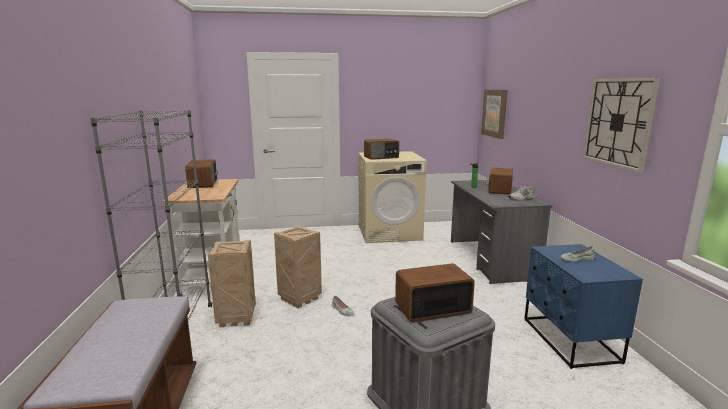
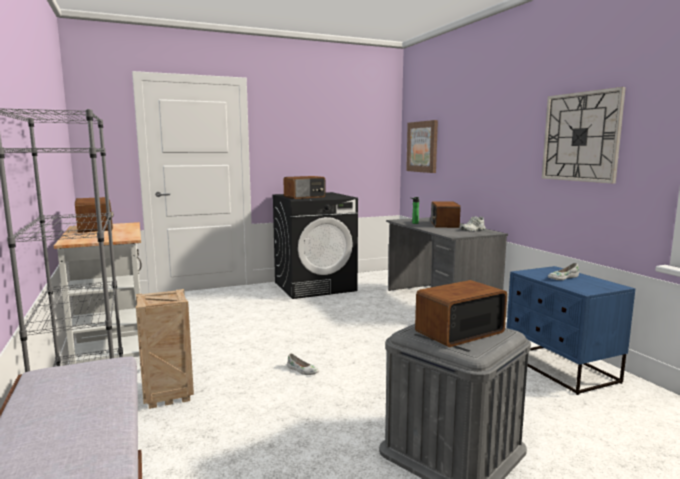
camera: 15 degrees left, 5 degrees down
(300, 298) = (242, 363): crate -> none
(389, 232) = (315, 286): beige washing machine -> black washing machine

